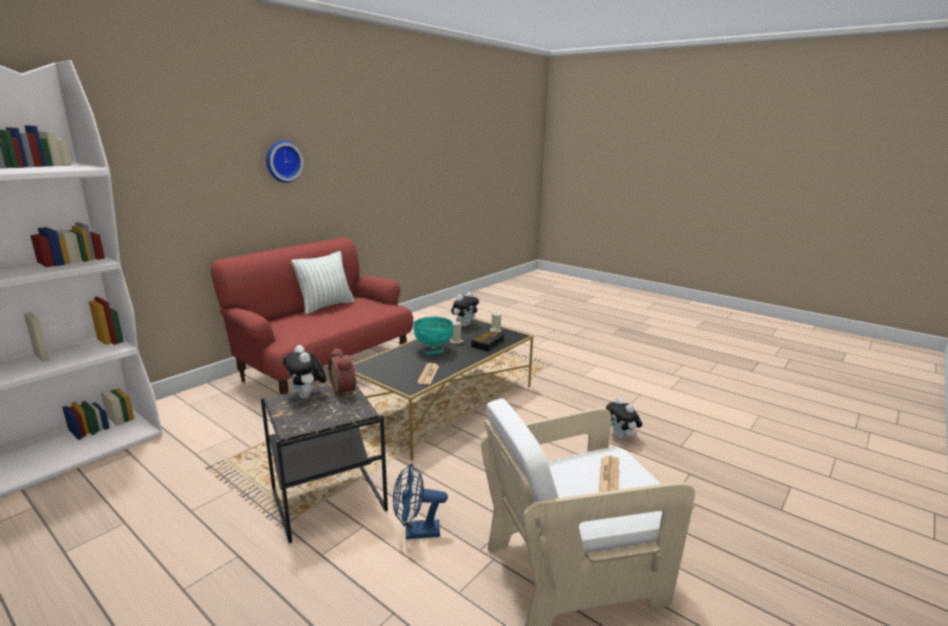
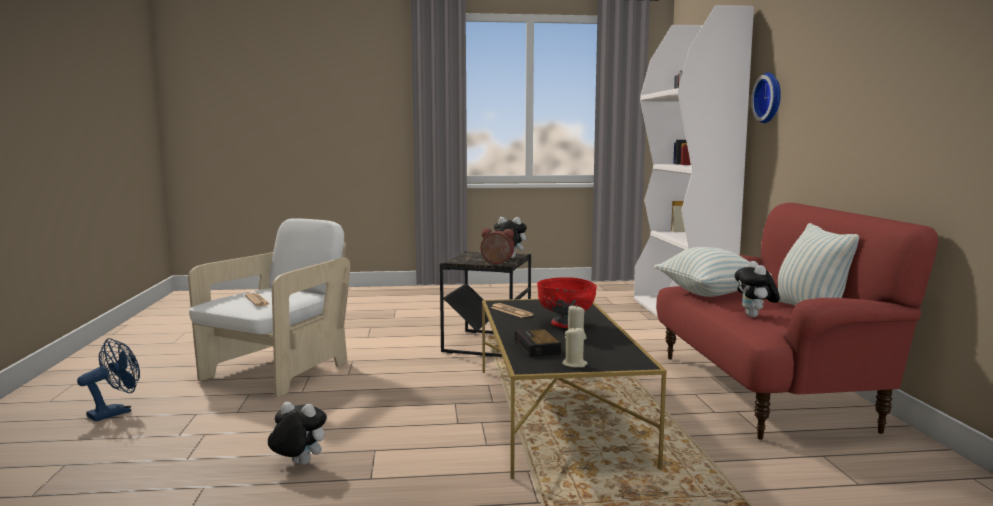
camera: 135 degrees right, 10 degrees down
(283, 161) = (880, 79): wall clock -> wall clock (770, 98)
(304, 330) = (709, 293): none -> pillow
(416, 532) = (405, 353): blue fan -> blue fan (115, 412)
(433, 351) = (565, 325): turquoise bowl -> red bowl
(464, 325) = (631, 357): plush toy -> plush toy (755, 316)

